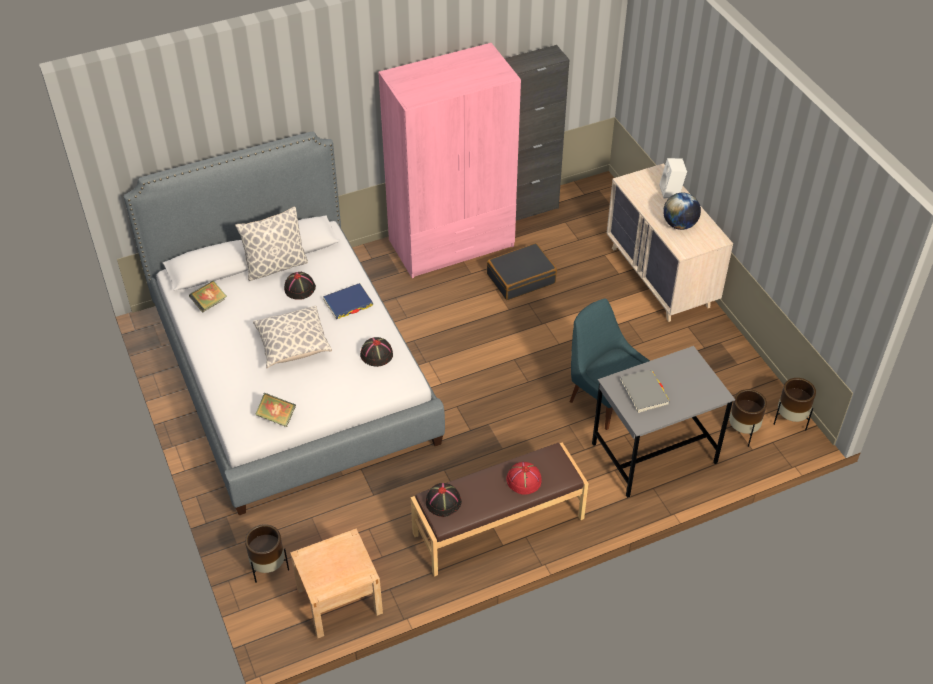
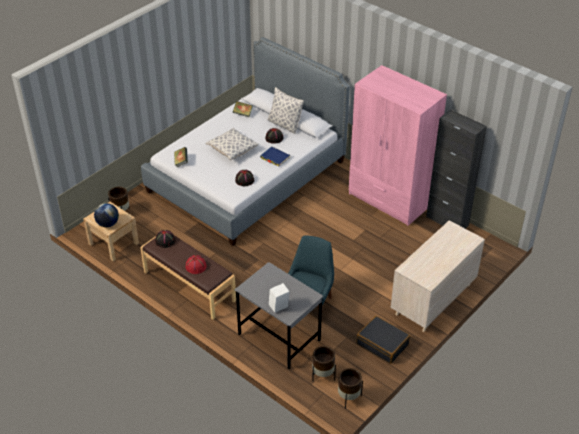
camera: 65 degrees right, 5 degrees down
(521, 278) = (382, 237): black suitcase -> black suitcase (382, 344)
(644, 392) = (270, 284): grey book -> none
(671, 192) = (458, 250): white speaker -> white speaker (278, 307)
(679, 225) = (428, 261): globe -> globe (107, 224)

